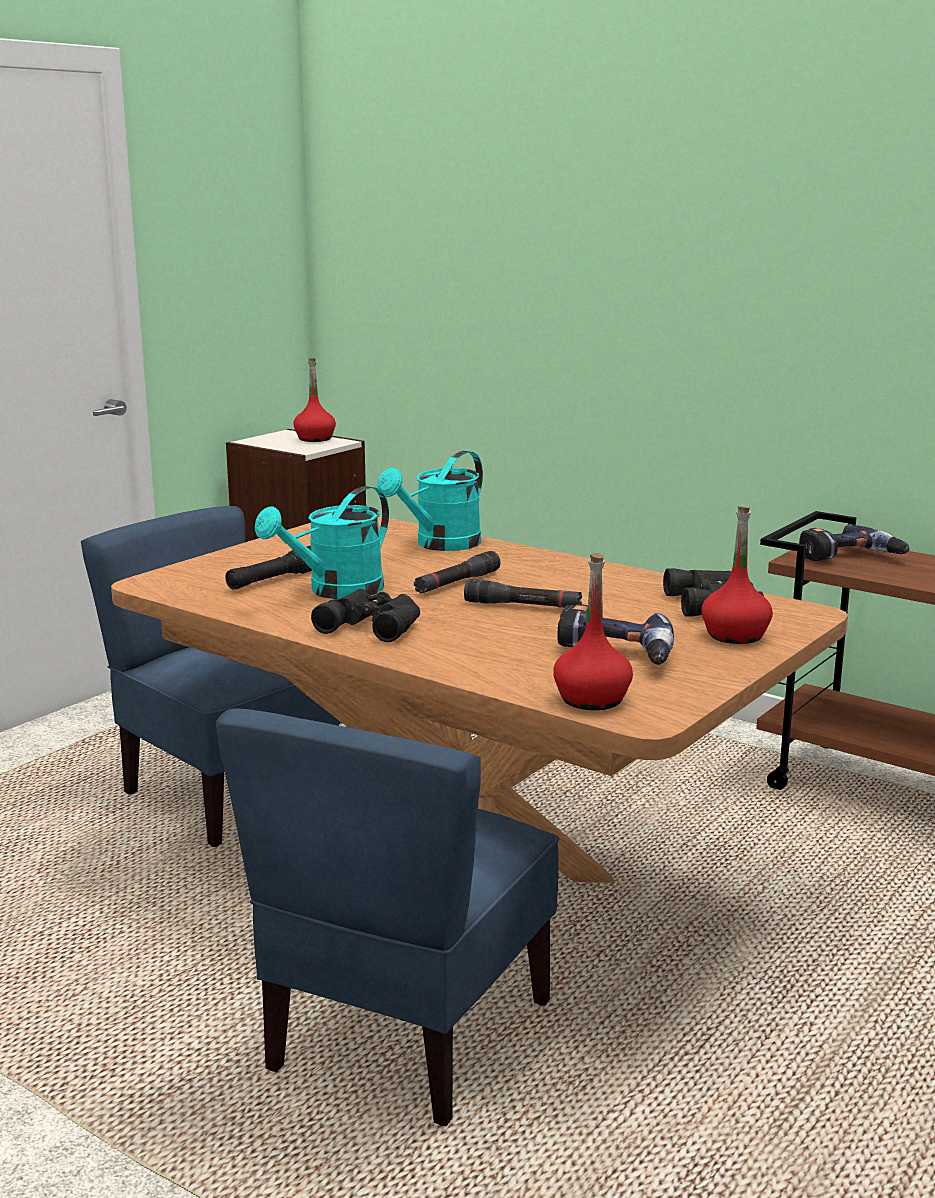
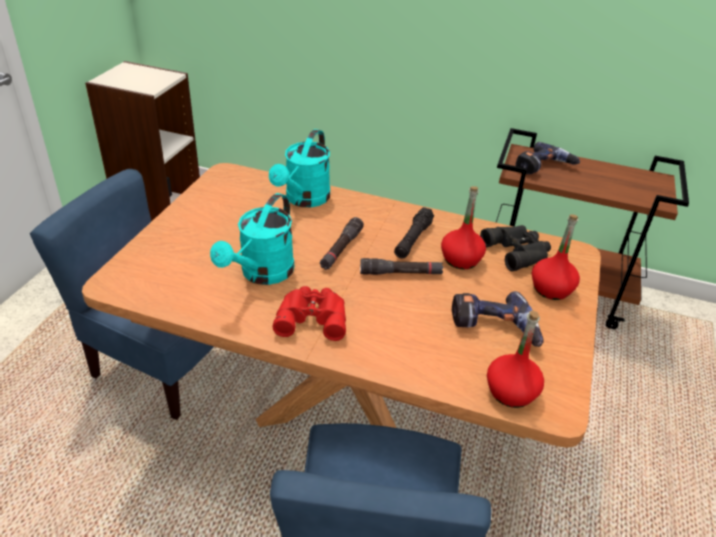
camera: 20 degrees left, 20 degrees up
(274, 579) = (208, 264): black flashlight -> black flashlight (413, 239)
(315, 439) = (150, 73): red bottle -> red bottle (460, 259)
(373, 625) = (312, 316): black binoculars -> red binoculars

